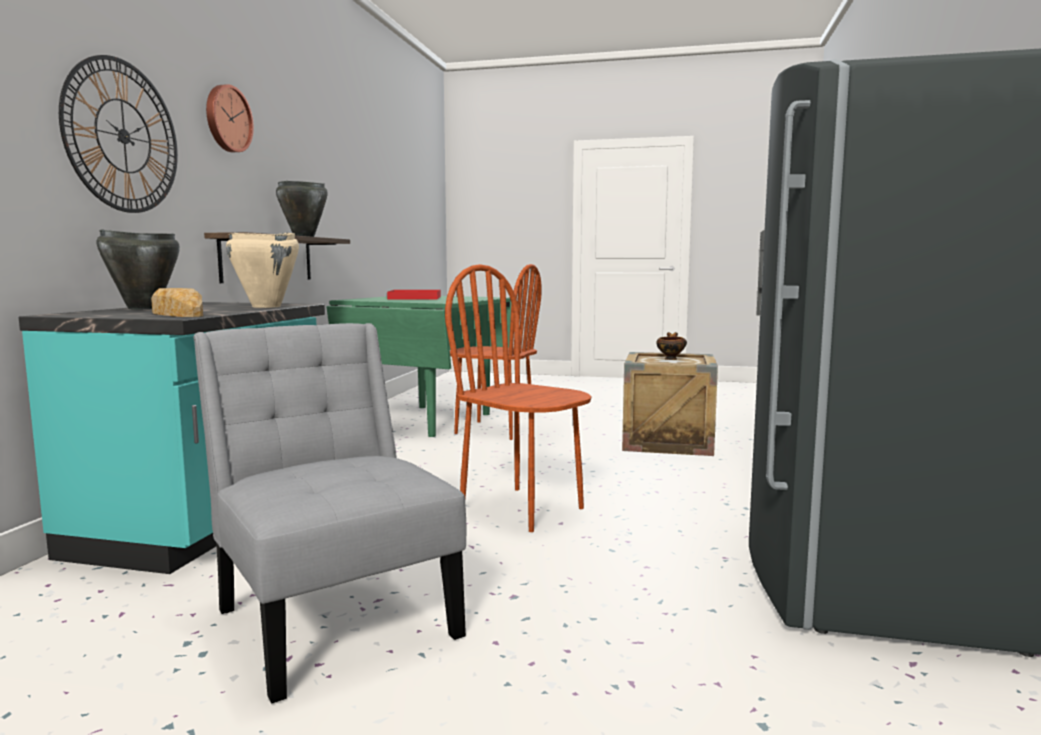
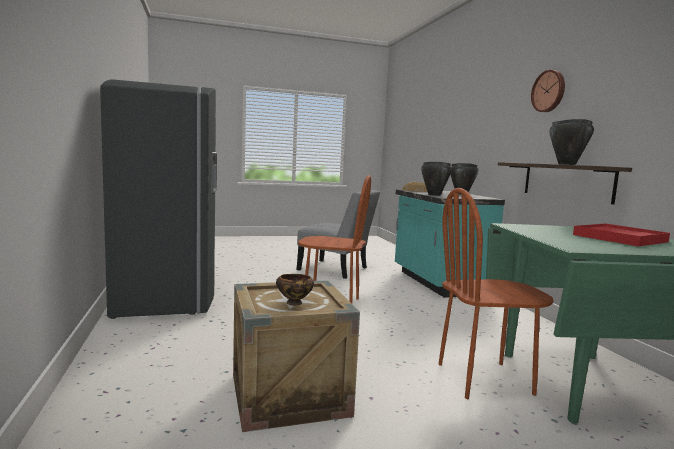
camera: 150 degrees right, 0 degrees up
(123, 136) = (493, 122): wall clock -> none
(267, 306) = (434, 195): beige cooking pot -> black cooking pot

